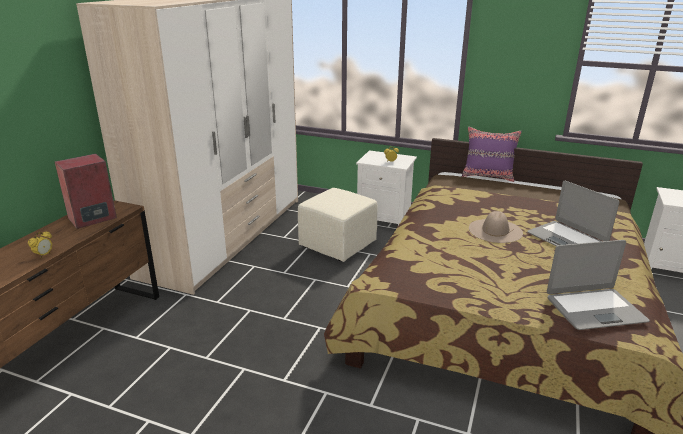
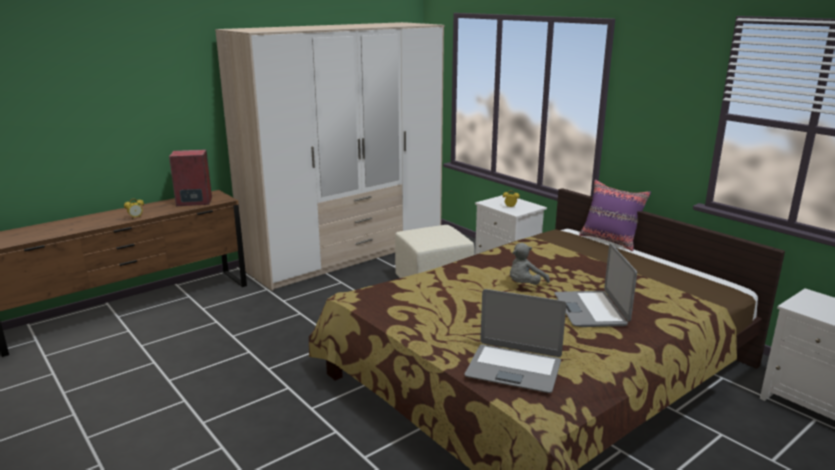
camera: 30 degrees right, 5 degrees down
(495, 230) = (525, 285): beige hat -> grey plush toy

